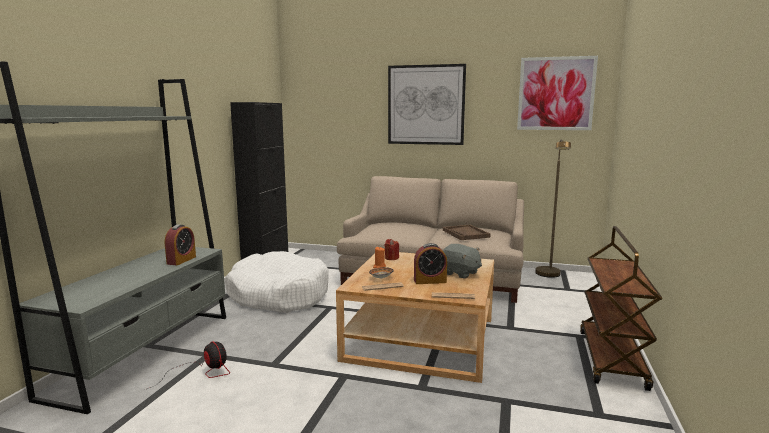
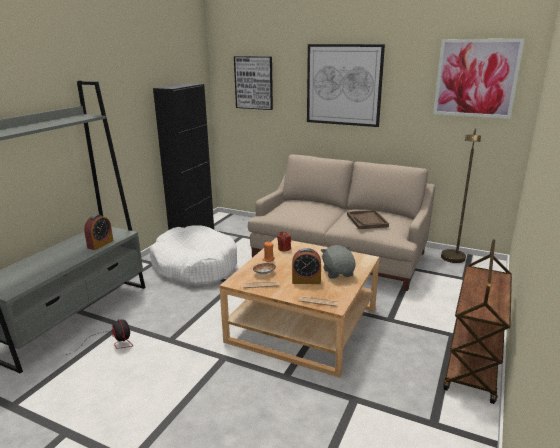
camera: 10 degrees right, 10 degrees up
(330, 106) = (254, 83): none -> picture
(460, 273) = (338, 273): grey plush toy -> grey plush toy turned 150 degrees counterclockwise

